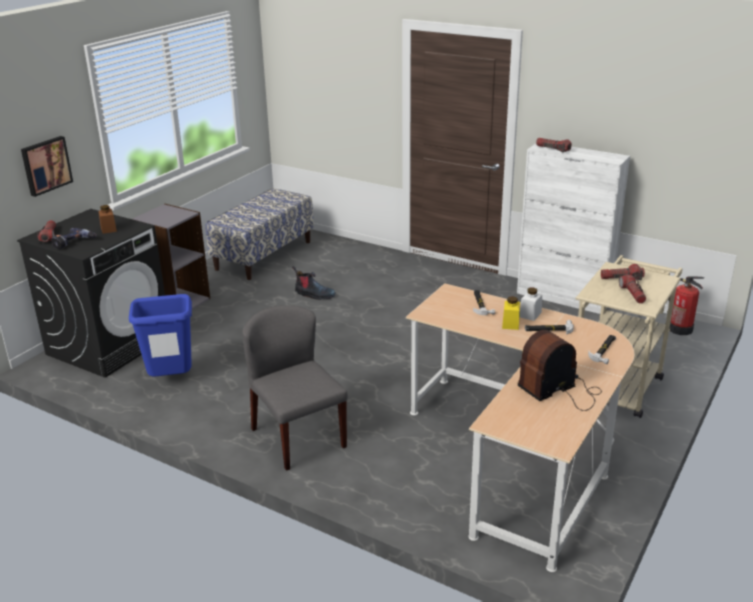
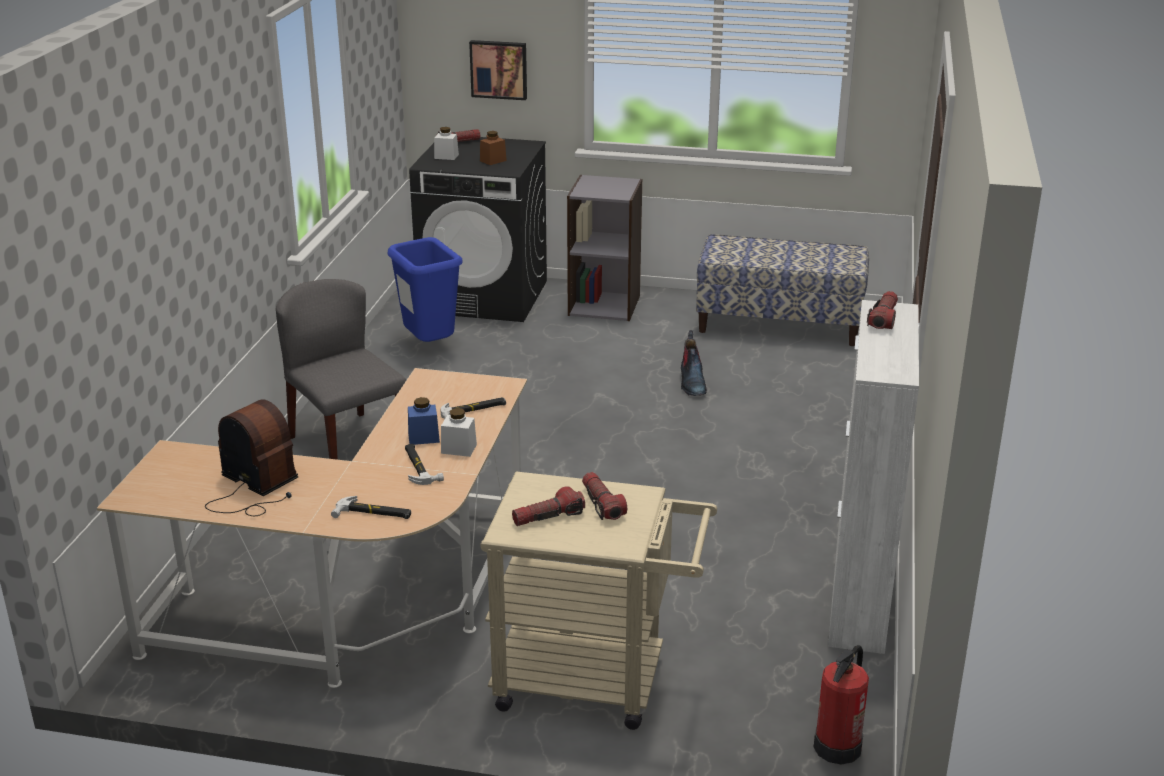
camera: 70 degrees right, 0 degrees up
(74, 243) = (446, 156): power drill -> white jar
(297, 437) = (346, 444): grey chair -> grey chair turned 75 degrees counterclockwise
(510, 324) = (423, 437): yellow jar -> blue jar

